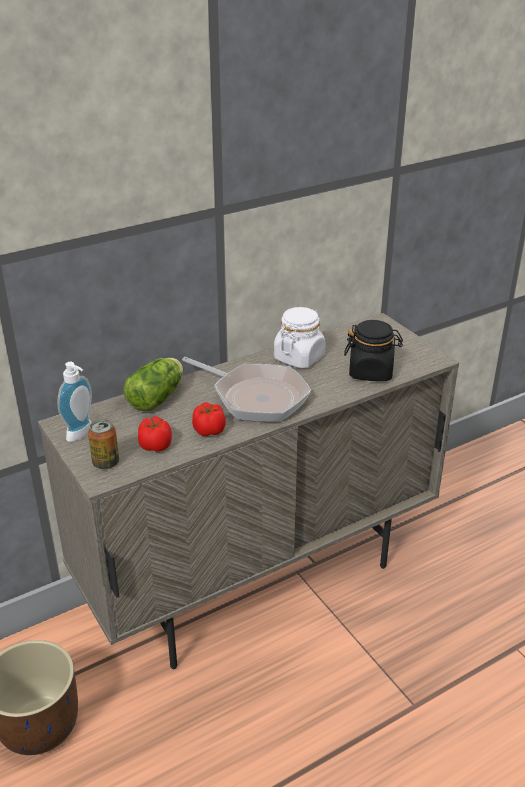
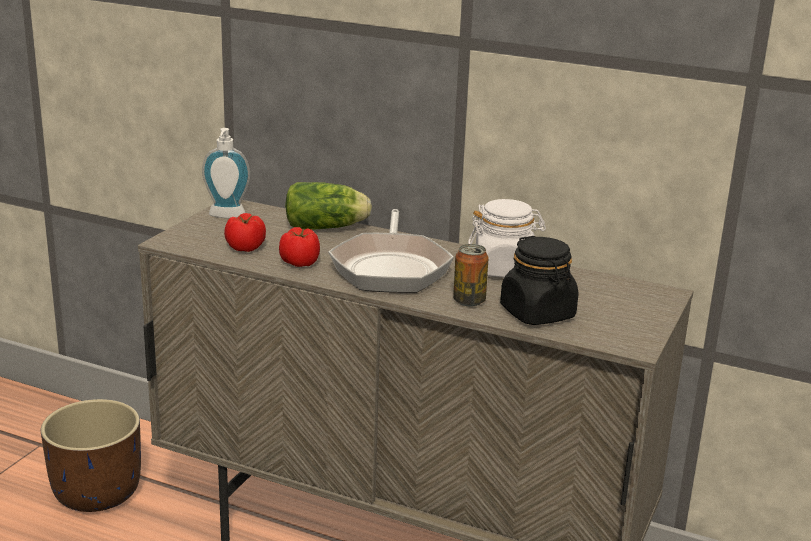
camera: 55 degrees right, 10 degrees down
(106, 463) = (194, 236): can -> can (469, 301)

